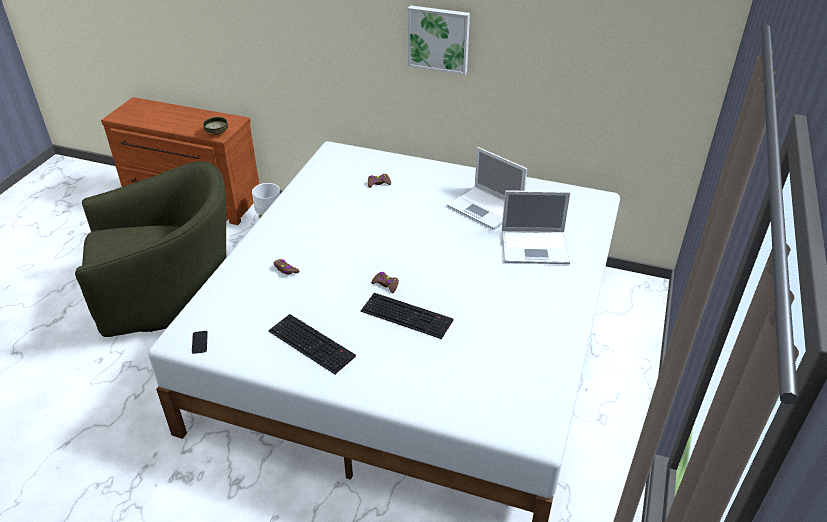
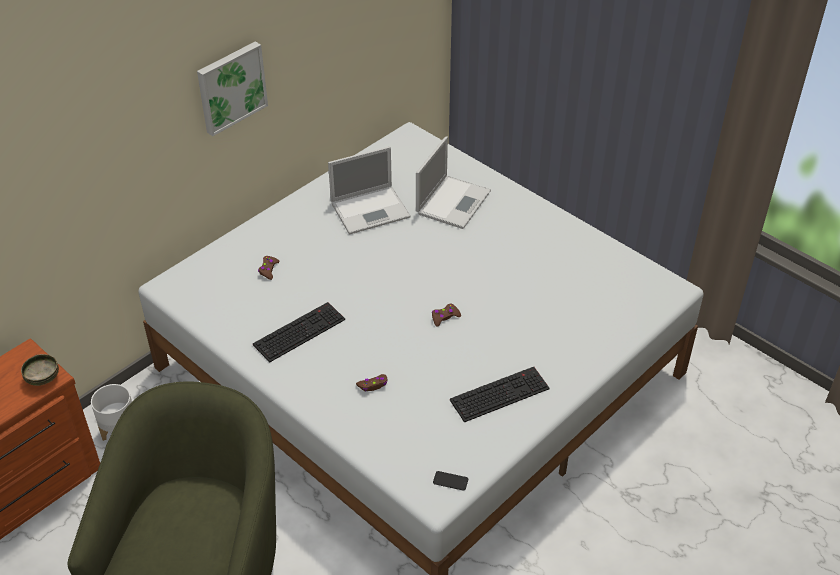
camera: 65 degrees left, 5 degrees up
(408, 315) = (497, 316): keyboard -> keyboard (299, 331)

